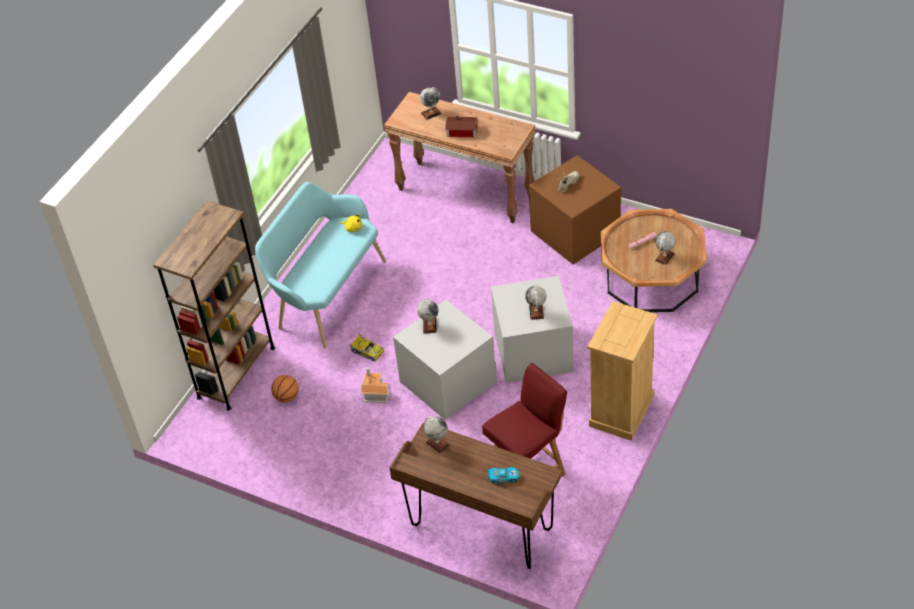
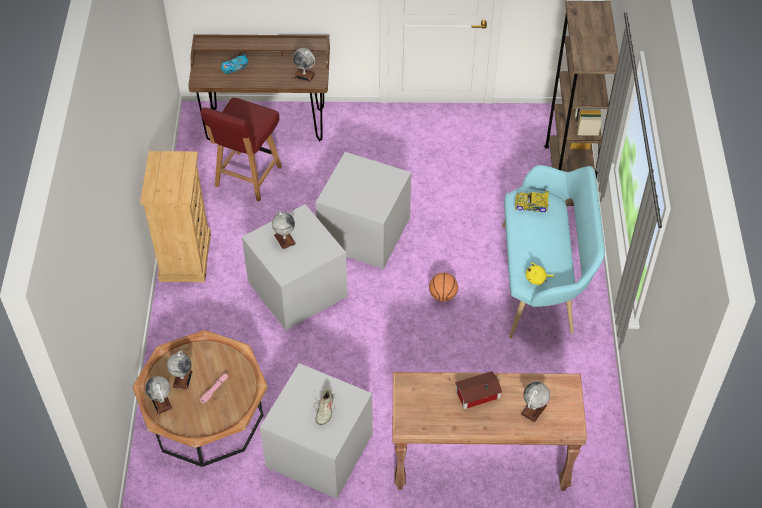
camera: 150 degrees right, 5 degrees up
(287, 397) = (503, 171): basketball -> basketball (442, 295)
(367, 351) = (460, 236): toy car -> toy car (532, 204)
(375, 392) = (426, 201): toy house -> none
(429, 325) = (382, 193): globe -> globe (161, 402)
(574, 232) = (321, 450): brown storage box -> grey storage box

